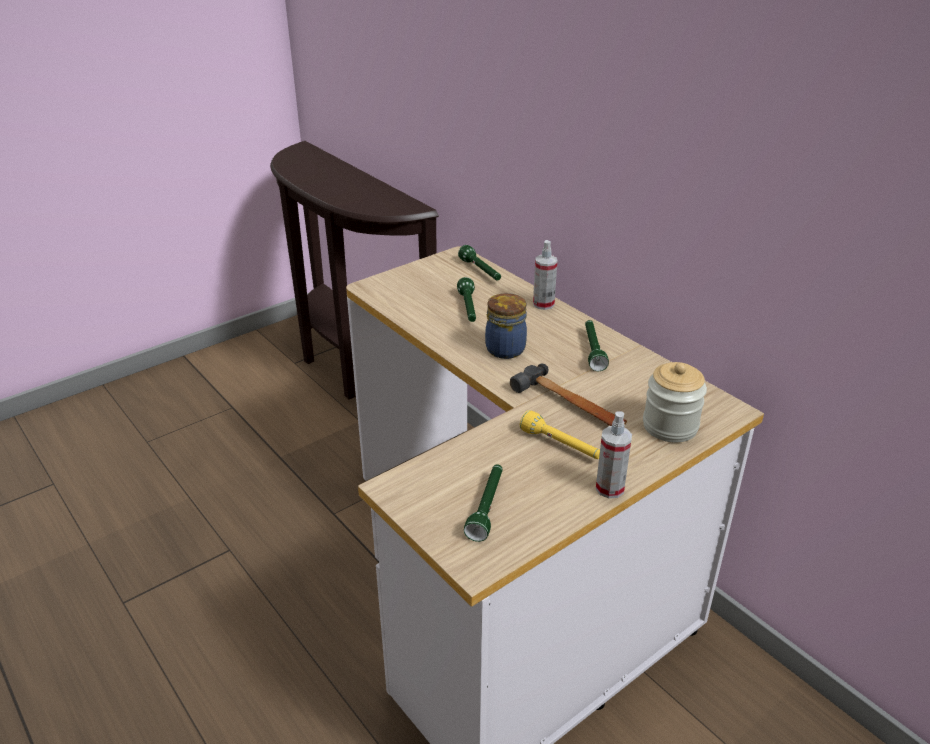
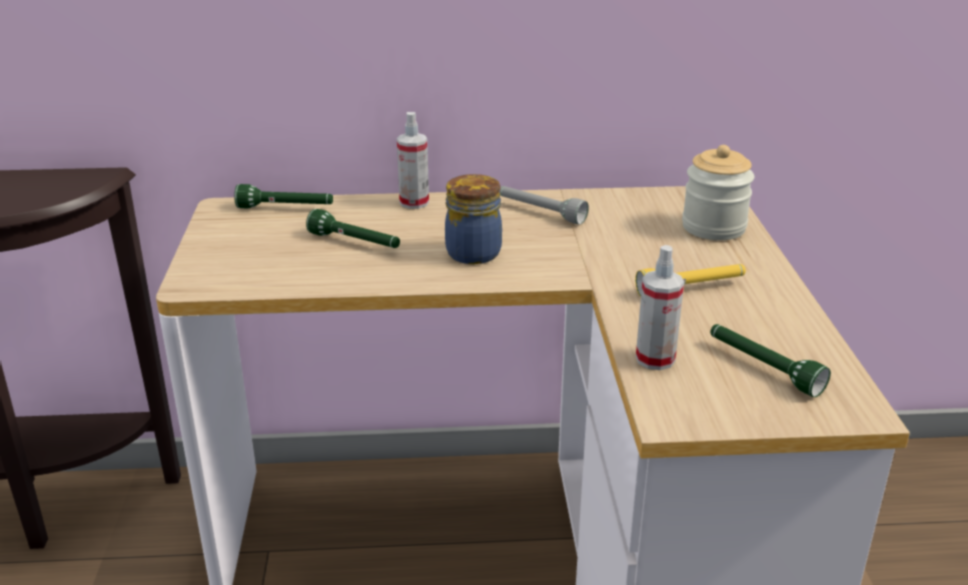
camera: 55 degrees left, 5 degrees down
(569, 405) = (624, 259): hammer -> none
(593, 350) = (540, 212): green flashlight -> grey flashlight
(610, 488) = (786, 291): spray bottle -> spray bottle (655, 359)

